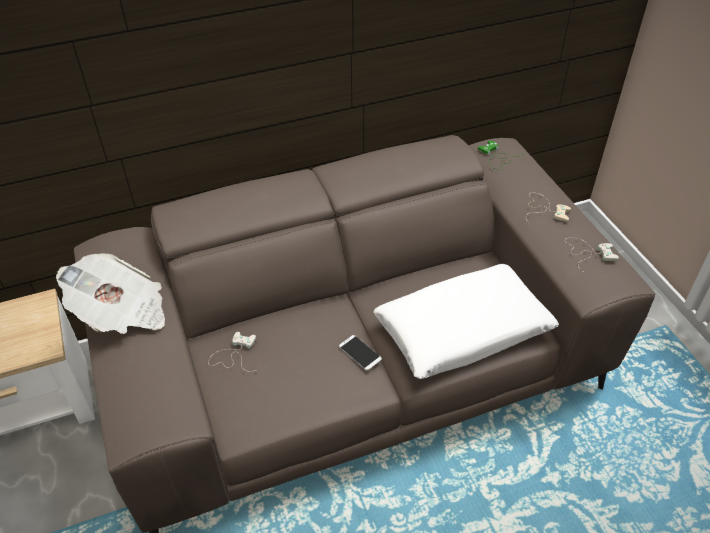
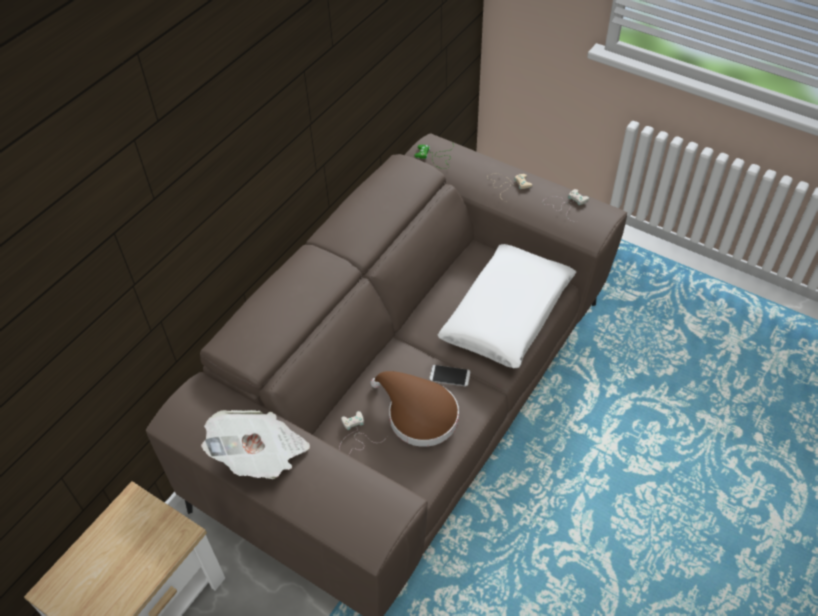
camera: 35 degrees left, 5 degrees up
(301, 368) = (418, 414): none -> brown hat

